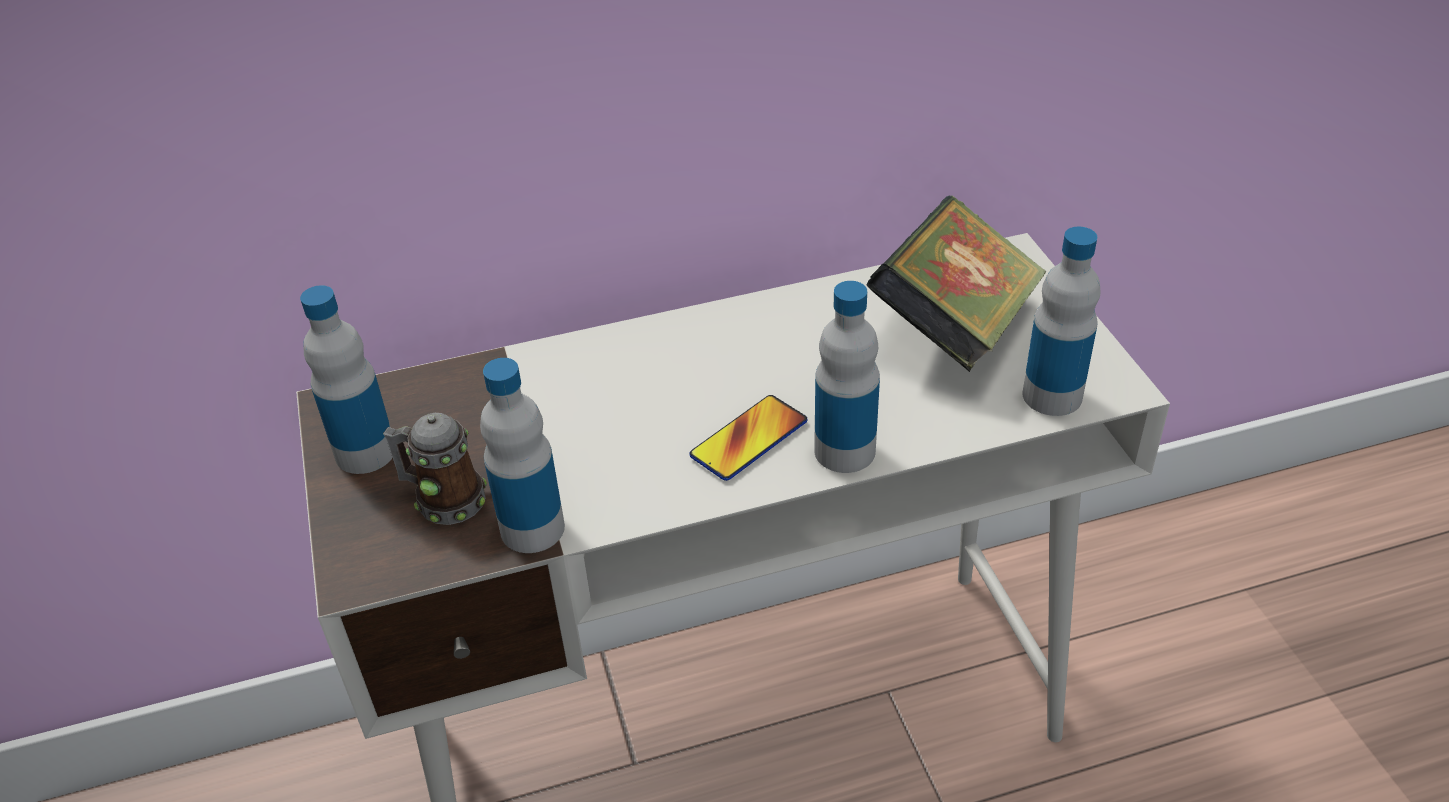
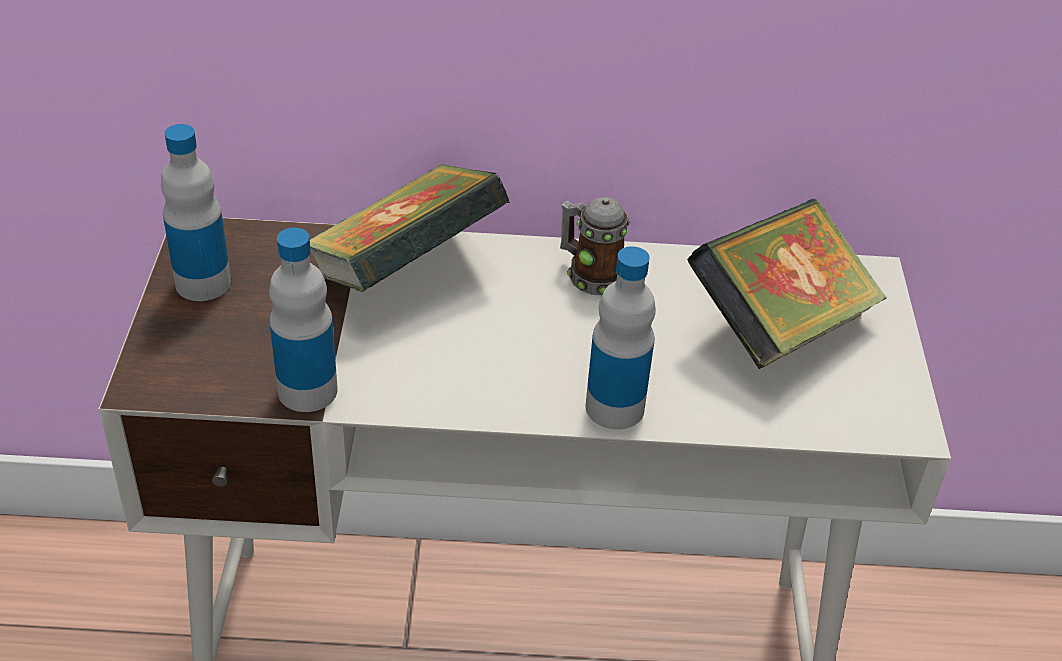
camera: 15 degrees right, 0 degrees up
(443, 499) = (247, 342): mug -> mug (591, 274)
(570, 379) = (405, 271): none -> book
(749, 439) = (534, 371): phone -> none
(1052, 395) = (838, 416): bottle -> none

